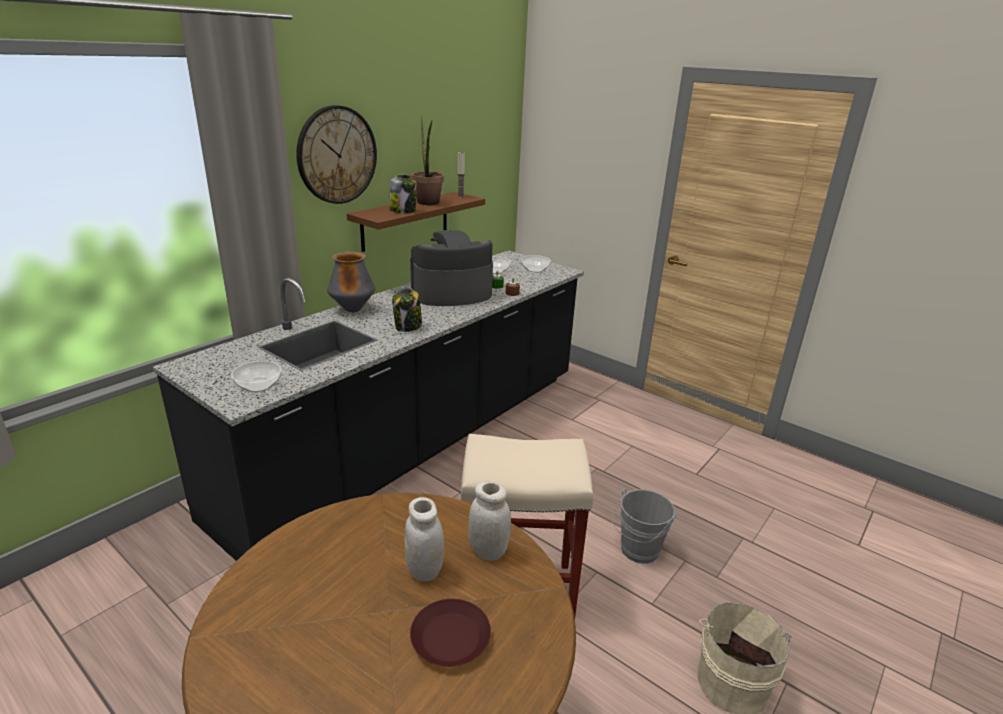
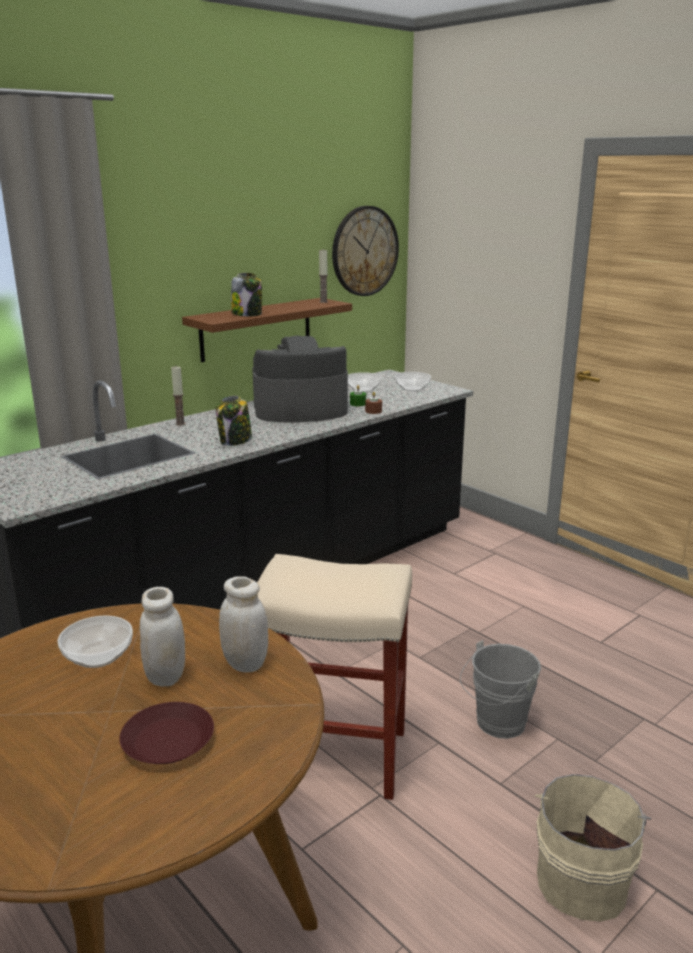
camera: 10 degrees right, 5 degrees down
(258, 386) = (45, 491): bowl -> bowl (97, 657)
(337, 155) = (170, 250): wall clock -> wall clock (364, 251)
(353, 309) = (180, 424): vase -> candle
(428, 204) = (281, 308): potted plant -> none

